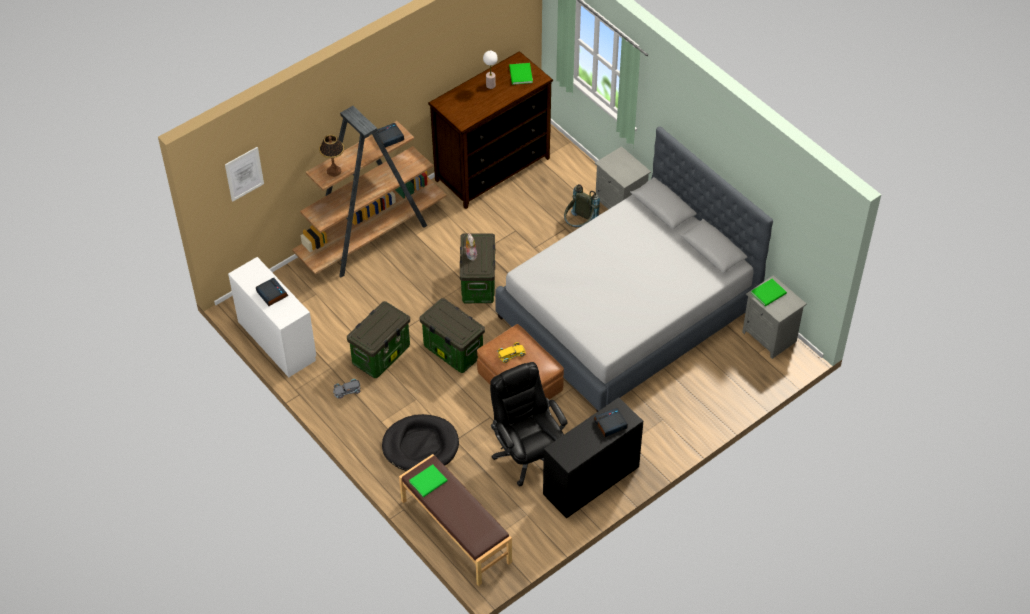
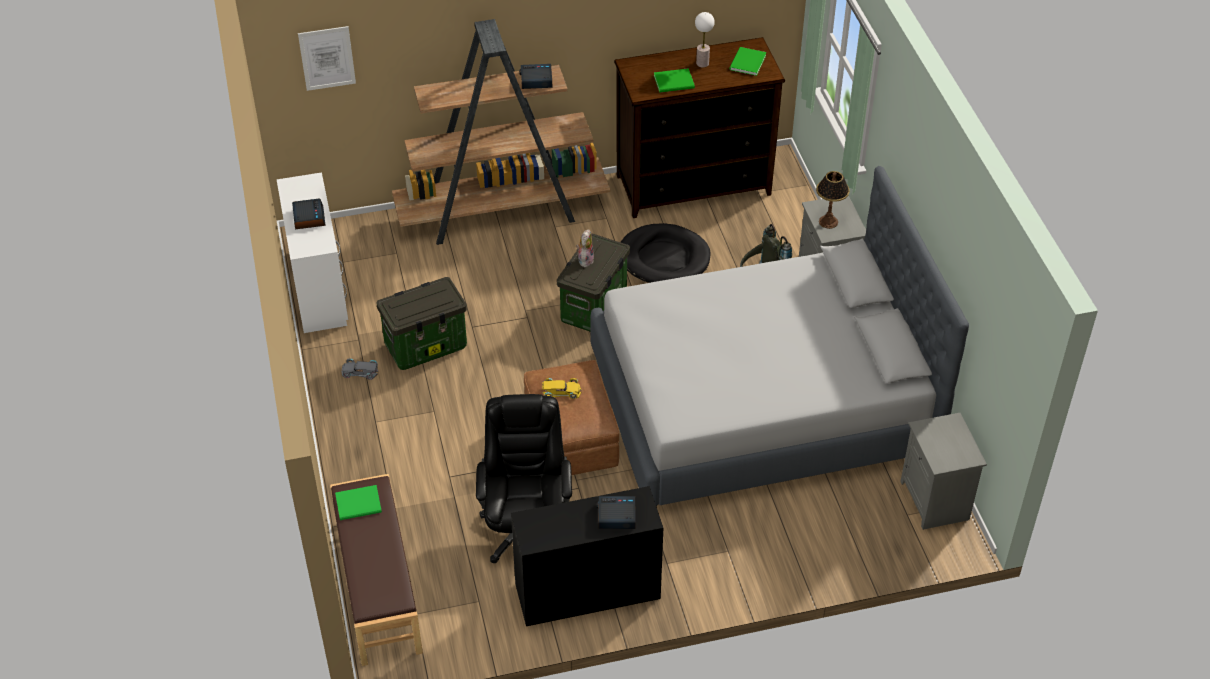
camera: 25 degrees right, 5 degrees down
(334, 171) = (447, 95): table lamp -> table lamp (828, 222)
(420, 446) = (403, 468): black dog bed -> black dog bed (664, 258)
(452, 351) = (513, 372): storage box -> none
(769, 293) = (942, 433): green book -> green book (675, 82)

